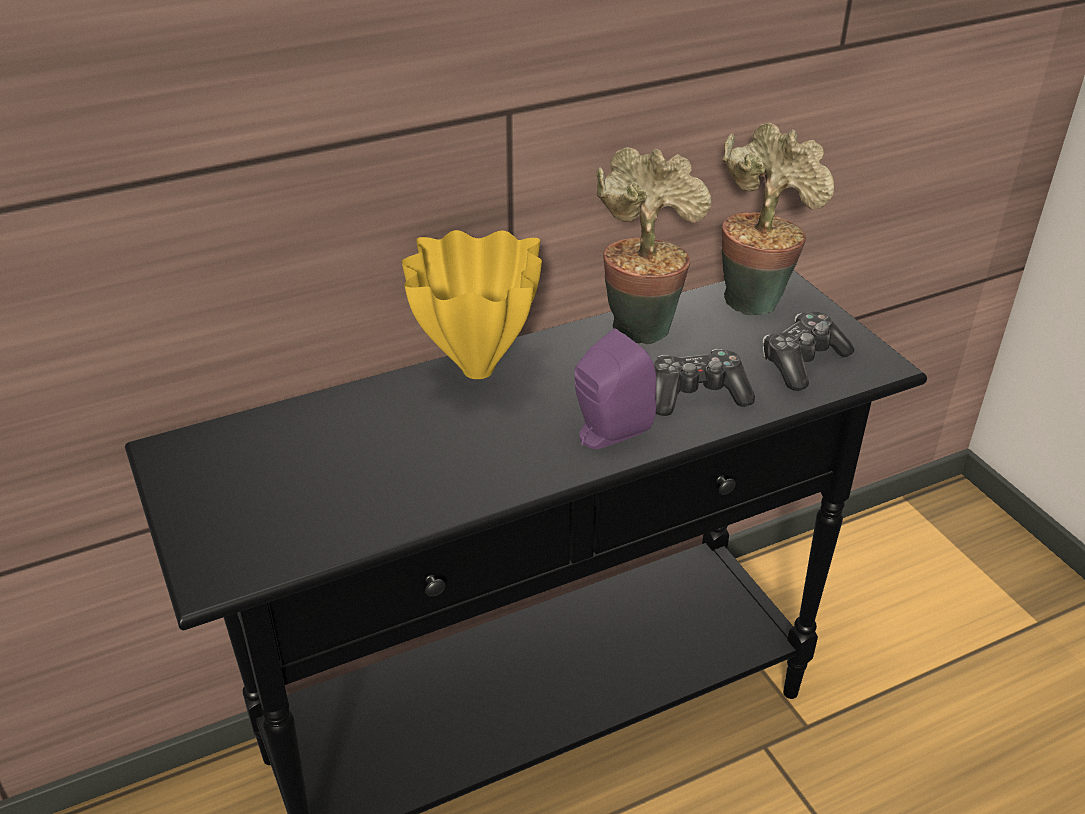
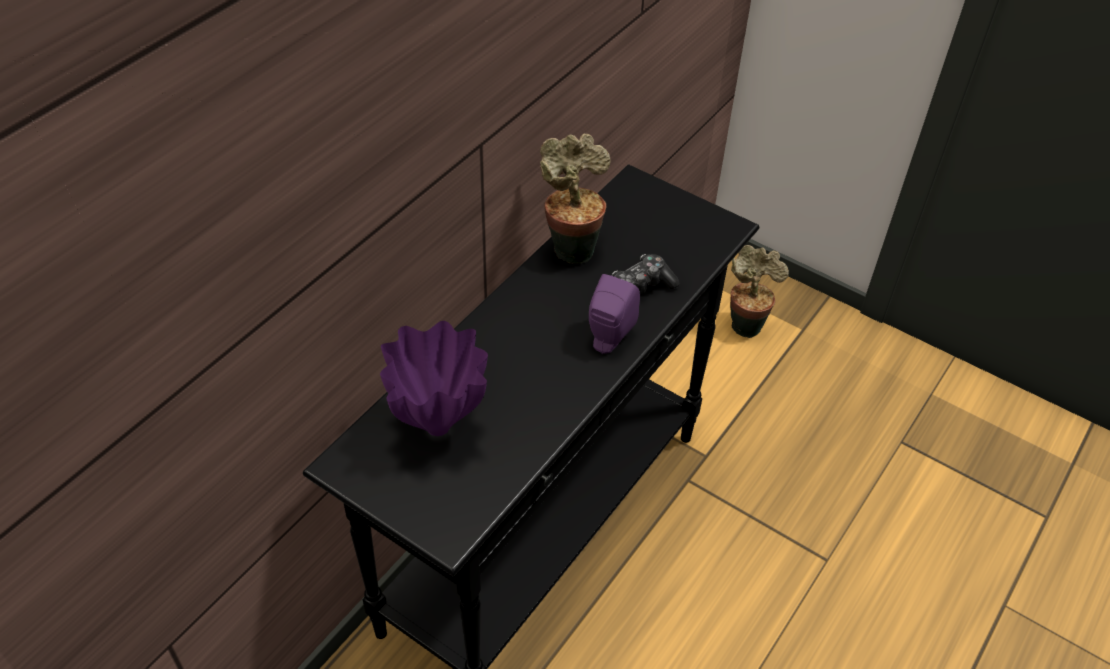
camera: 30 degrees left, 10 degrees up
(315, 452) = (439, 425): none -> purple vase
(475, 371) = (494, 324): yellow vase -> none
(755, 297) = (627, 199): potted plant -> potted plant (746, 323)
(802, 362) = (686, 241): game controller -> none

